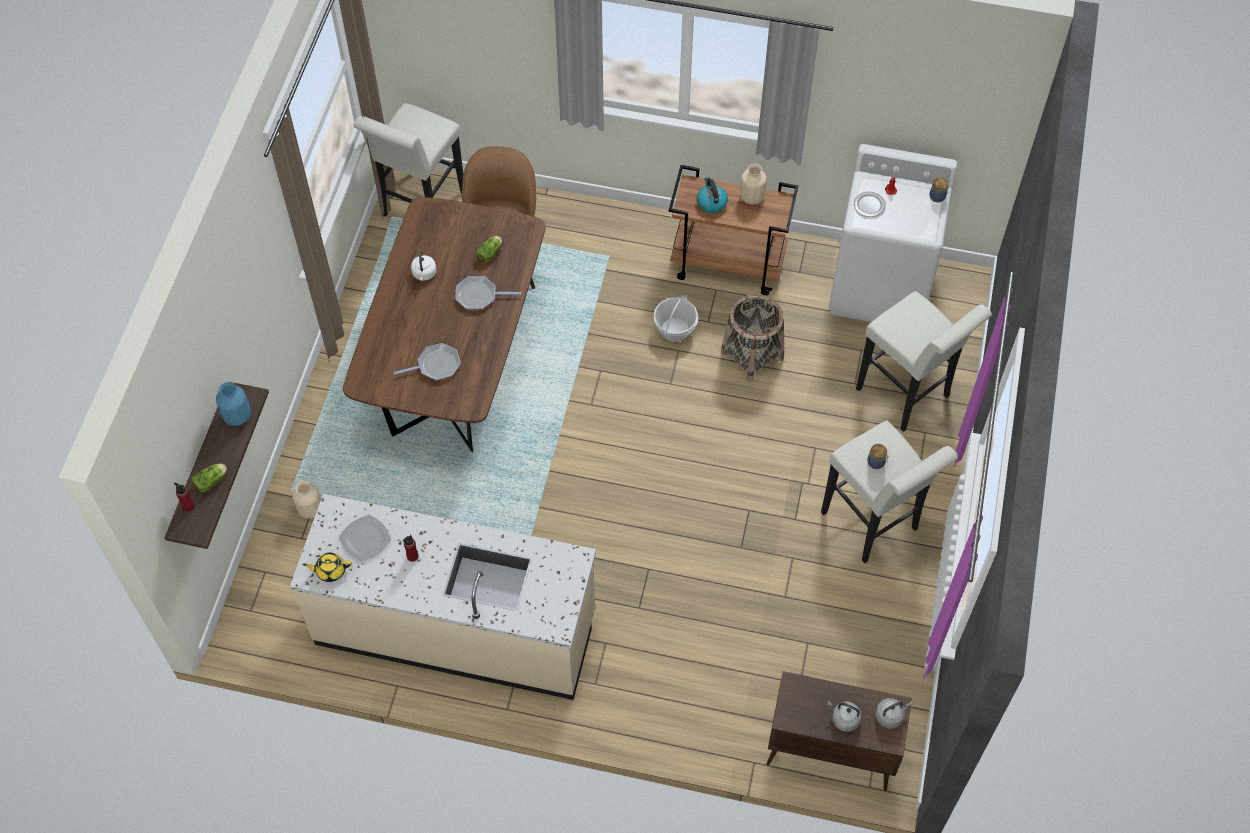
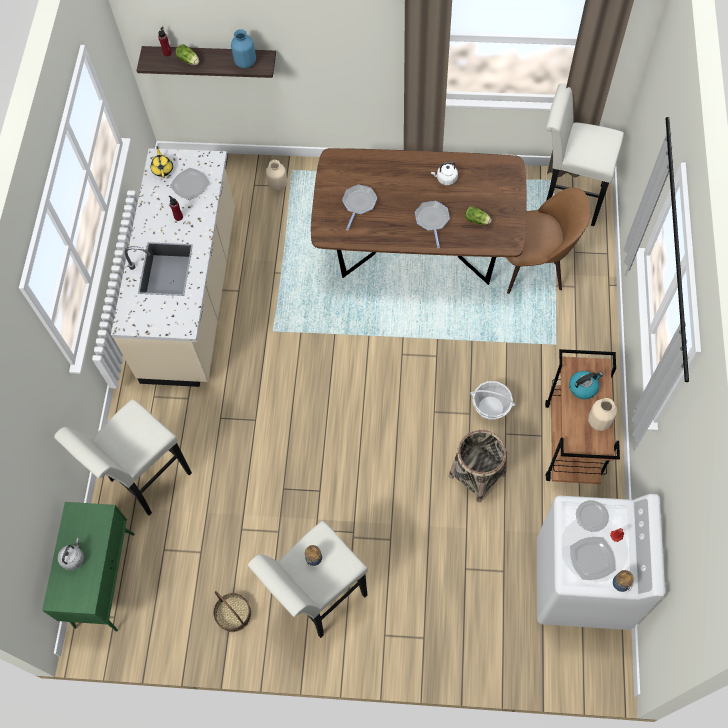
camera: 85 degrees right, 5 degrees up
(436, 365) = (359, 204): frying pan -> frying pan turned 135 degrees counterclockwise
(828, 752) = (105, 579): brown cabinet -> green cabinet
(883, 614) = (233, 614): none -> basket
(890, 716) = (77, 596): grey kettle -> none
(907, 396) = (460, 618): white stool -> white stool (146, 480)
(911, 213) = (592, 559): none -> plate

